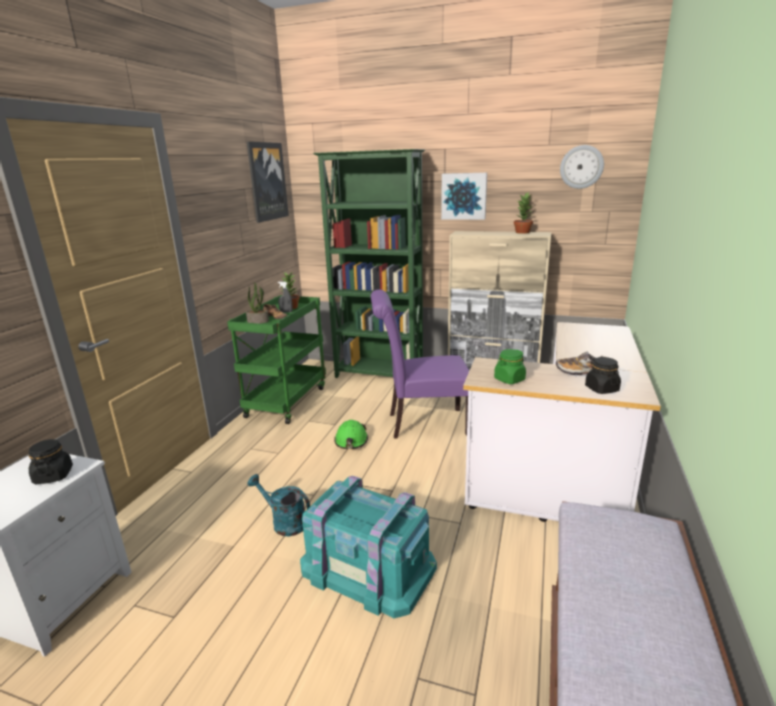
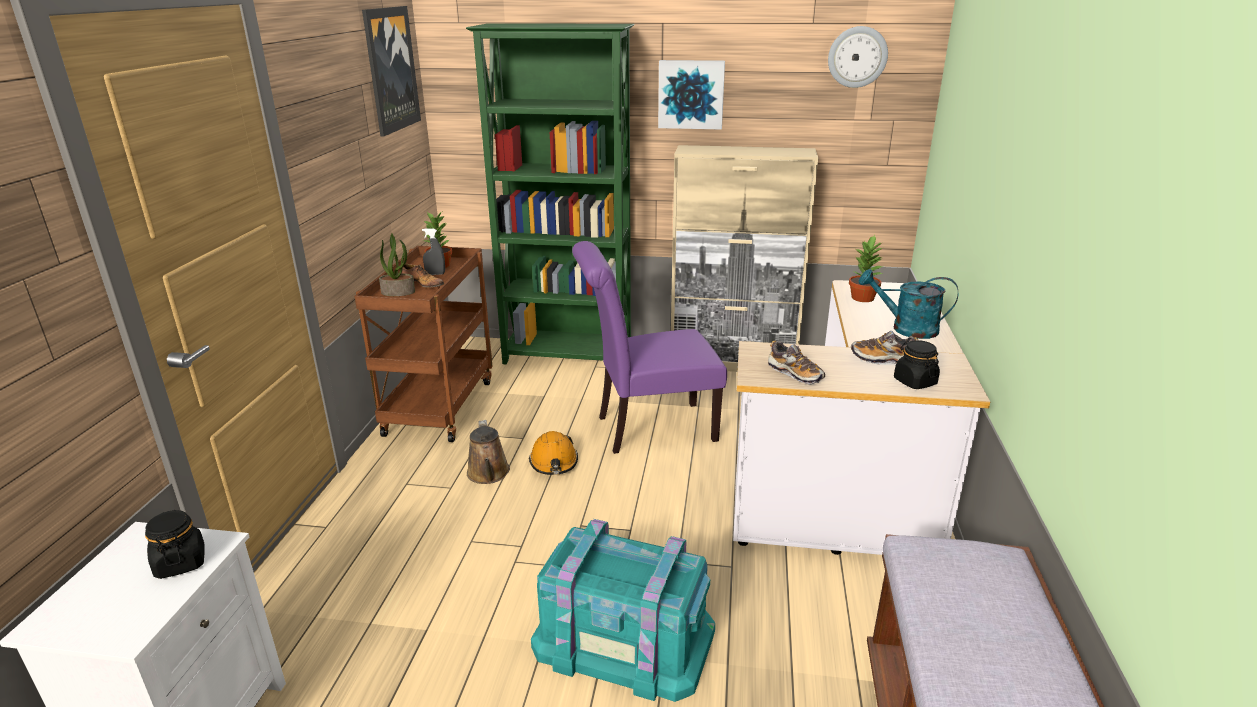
camera: 10 degrees left, 5 degrees up
(284, 522) = (490, 589): turquoise watering can -> turquoise watering can (906, 329)
(286, 401) = (439, 406): green cart -> brown cart
(305, 446) = (488, 474): none -> brown watering can
(351, 441) = (554, 462): green hard hat -> orange hard hat
(509, 379) = (795, 374): green jar -> shoe
(523, 232) = (776, 149): potted plant -> potted plant (863, 298)

